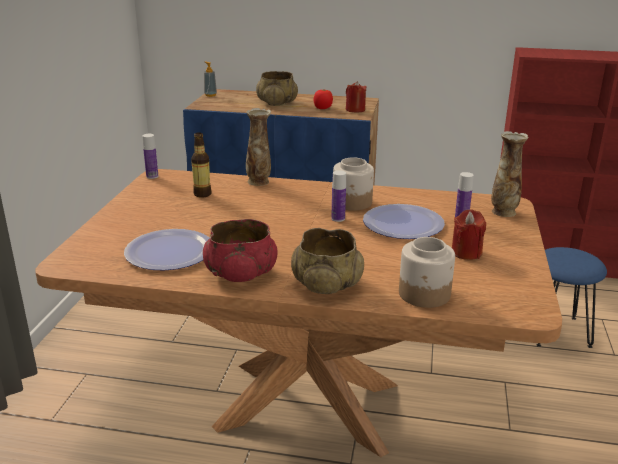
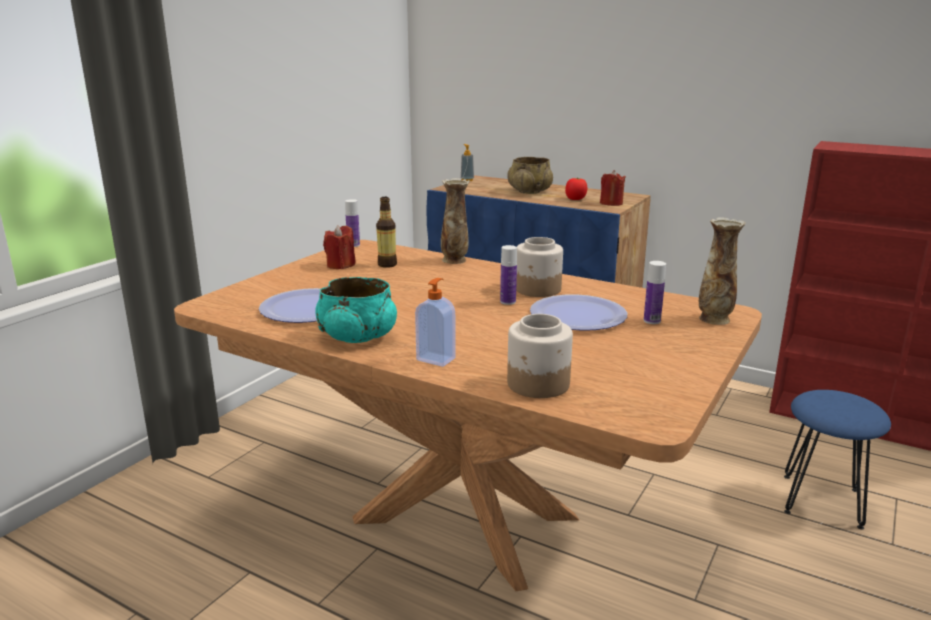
camera: 20 degrees right, 5 degrees down
(241, 274) = (358, 336): red bowl -> turquoise bowl
(326, 285) = (436, 359): beige bowl -> soap dispenser
(466, 252) = (628, 352): red candle -> red candle (340, 265)

